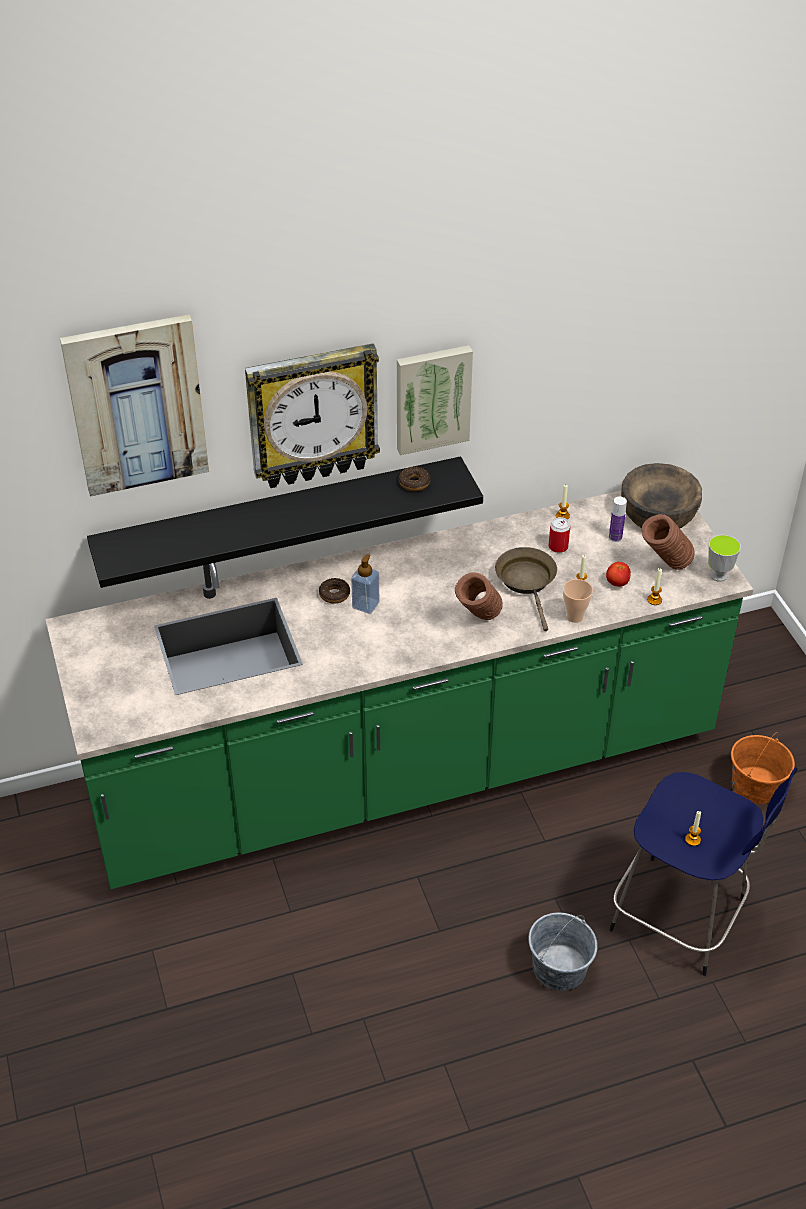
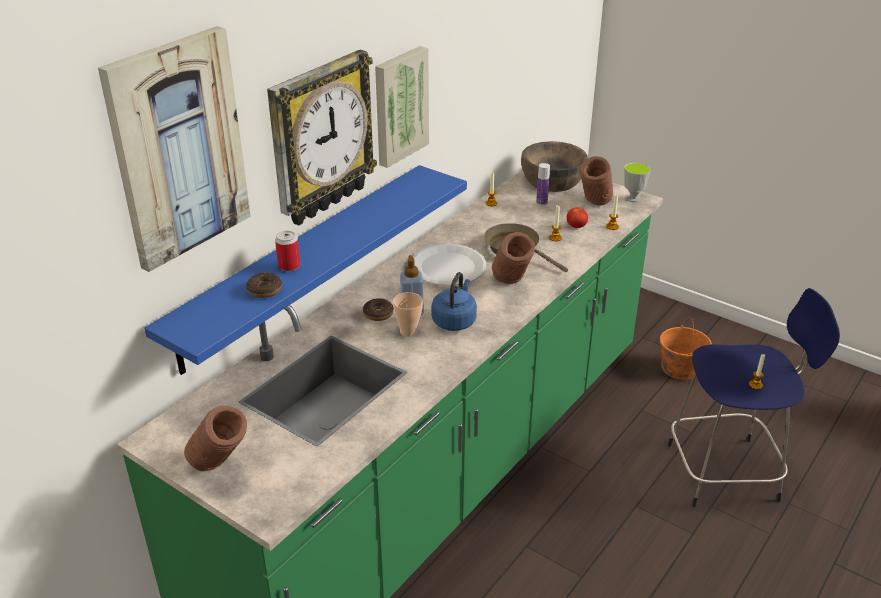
camera: 35 degrees left, 10 degrees down
(94, 679) = (221, 470): none -> brown vase
(281, 520) = (303, 263): black shelf -> blue shelf
(391, 633) = (454, 320): none -> blue kettle
(414, 483) = (405, 190): donut -> donut (264, 290)
(443, 573) = (448, 267): none -> white plate
(558, 547) = (510, 221): can -> can (289, 266)
(559, 967) = (689, 552): grey bucket -> none
(574, 617) = (574, 256): cup -> cup (408, 331)

